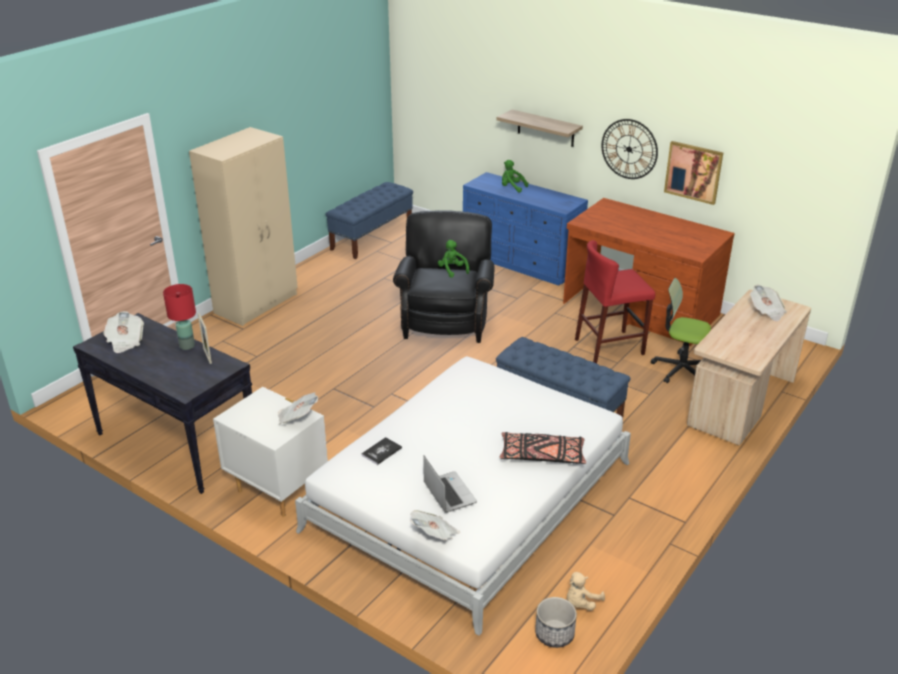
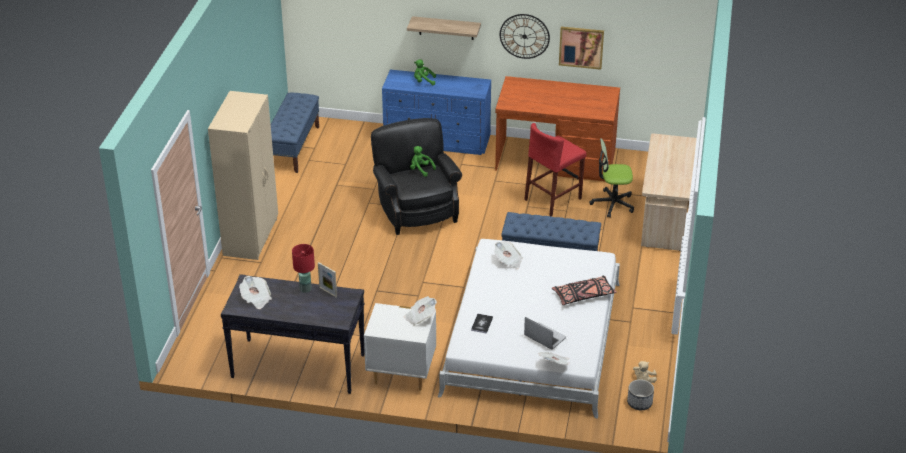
camera: 25 degrees left, 5 degrees up
(766, 312) = (672, 150): newspaper -> newspaper (508, 261)

